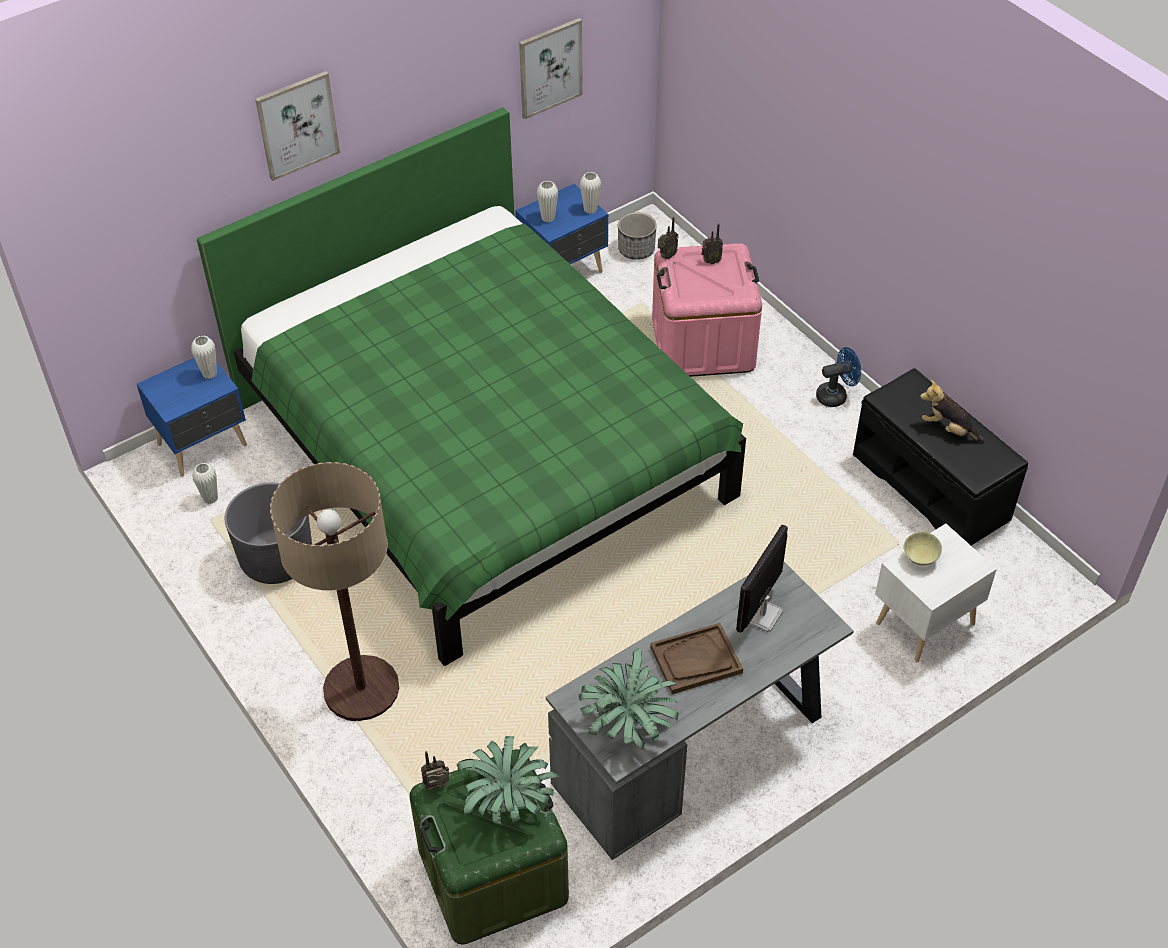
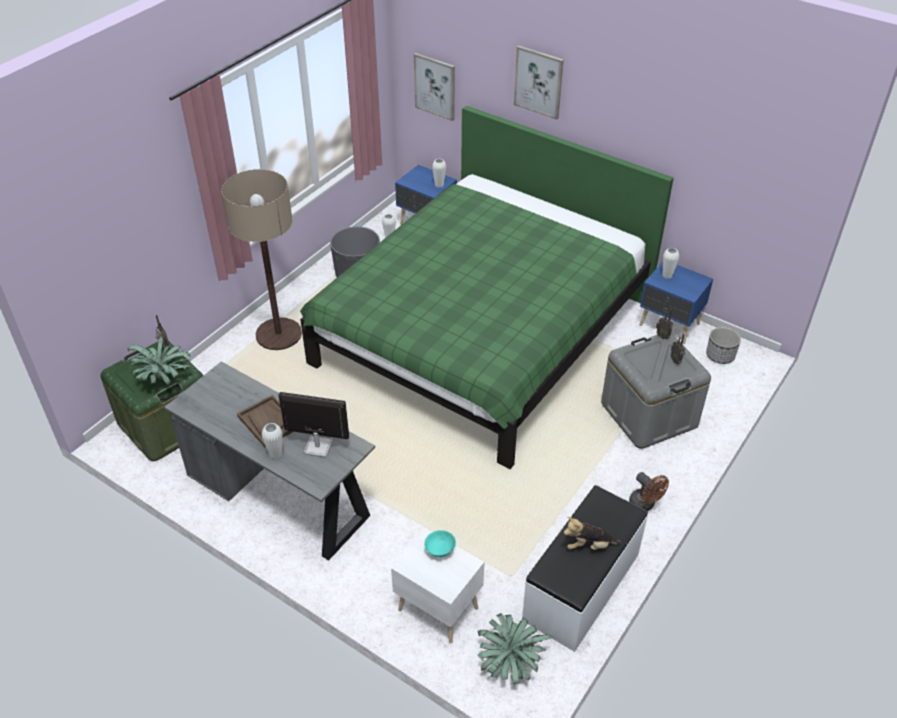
camera: 70 degrees right, 5 degrees down
(550, 67) = (719, 178): picture -> picture (435, 86)
(590, 209) = (692, 293): white vase -> white vase (276, 454)
(629, 722) = (210, 402): potted plant -> potted plant (510, 661)
(703, 343) = (649, 414): pink storage box -> grey storage box
(836, 395) = (645, 504): blue fan -> brown fan
(919, 558) = (440, 550): beige bowl -> turquoise bowl
(931, 486) = (582, 587): black bench -> white bench
(948, 429) = (589, 545): plush toy -> plush toy turned 105 degrees counterclockwise

